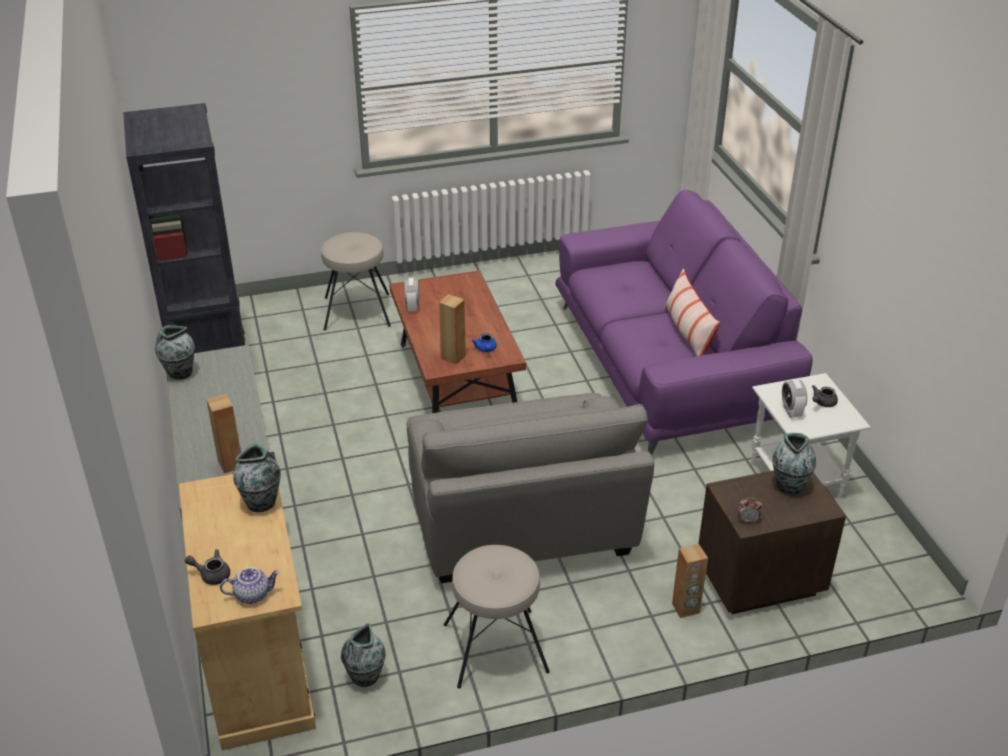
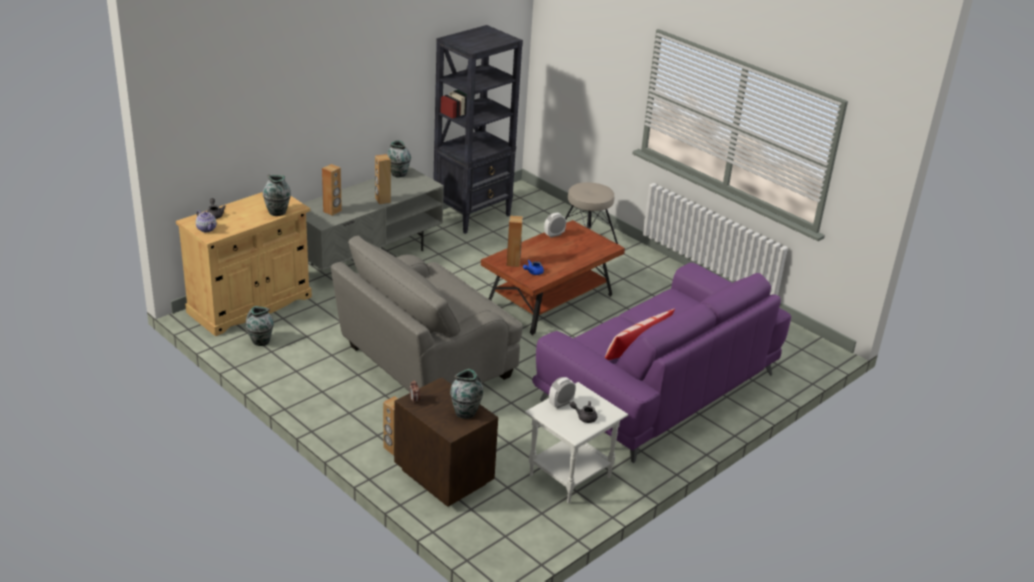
camera: 60 degrees right, 5 degrees down
(241, 408) = (382, 200): none -> brown speaker
(496, 648) = (310, 380): beige stool -> none

